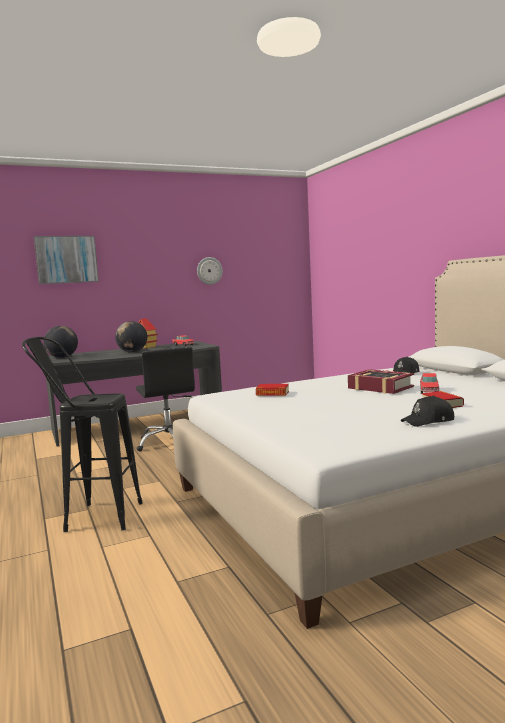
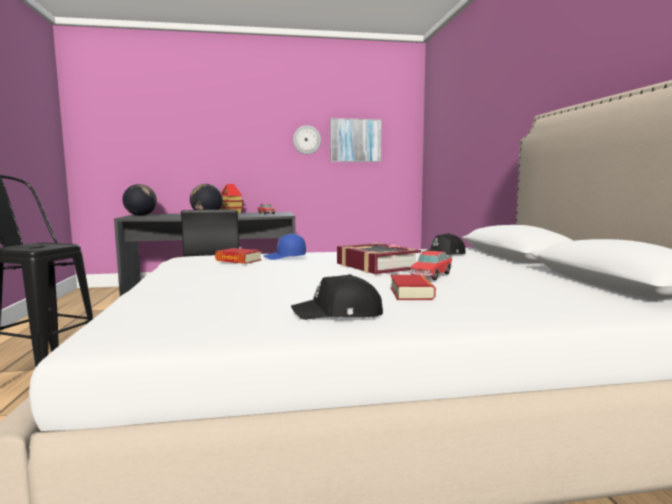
camera: 15 degrees right, 0 degrees up
(66, 259) = (160, 121): picture -> picture (355, 140)
(300, 387) = (285, 257): none -> blue cap

